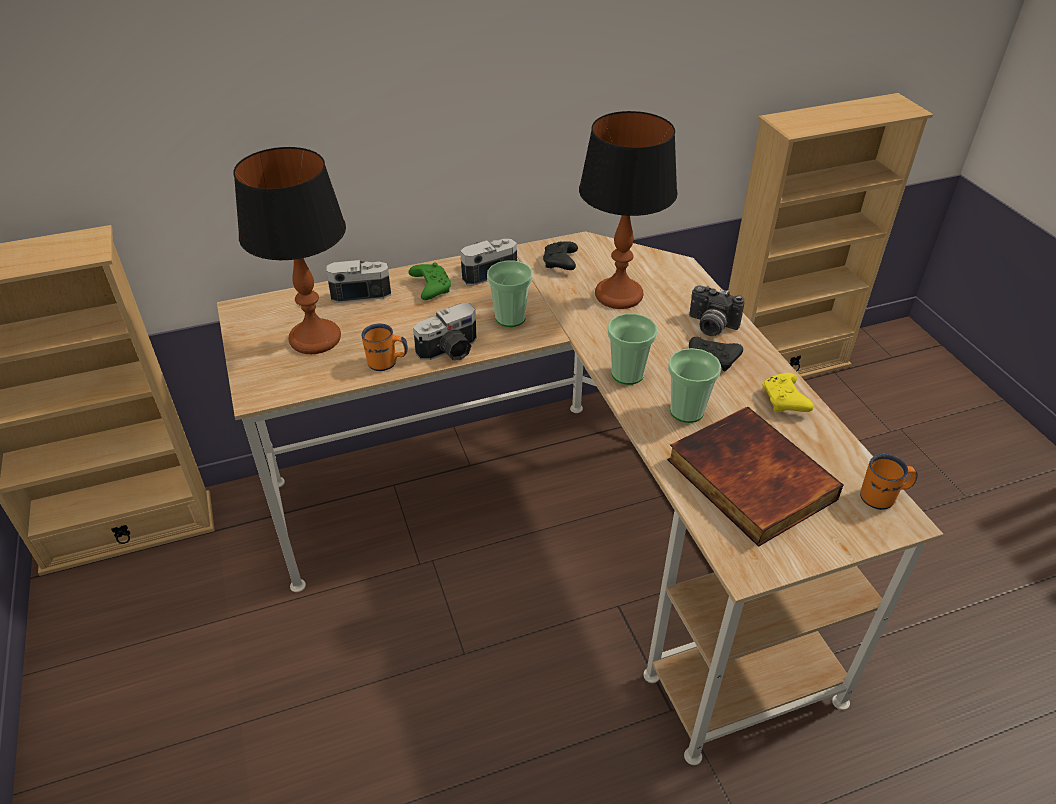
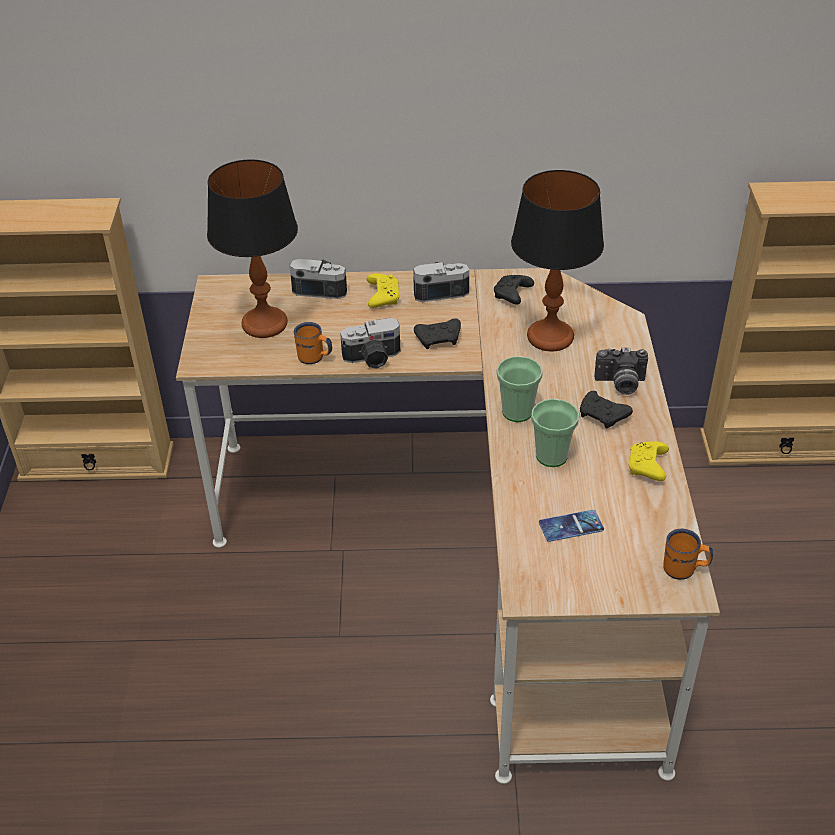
camera: 20 degrees right, 0 degrees up
(430, 287) = (382, 296): green game controller -> yellow game controller
(510, 318) = (439, 339): cup -> black game controller
(710, 326) = (620, 384): camera -> camera turned 45 degrees counterclockwise
(747, 480) = (571, 526): book -> phone

